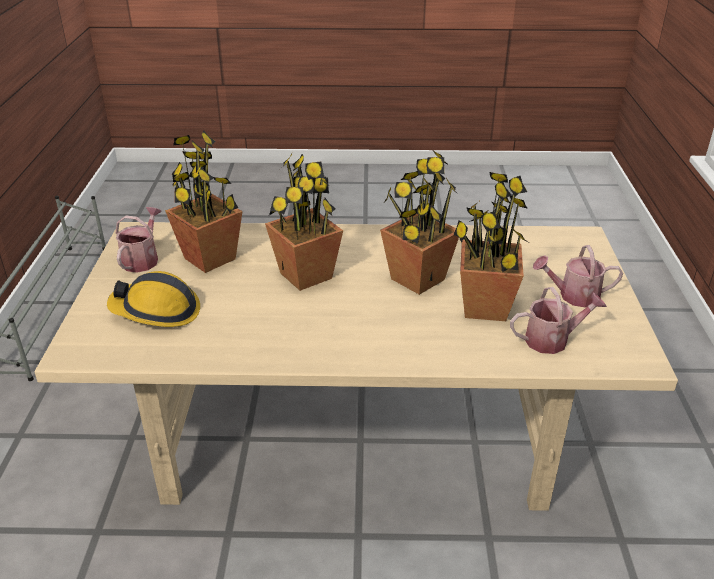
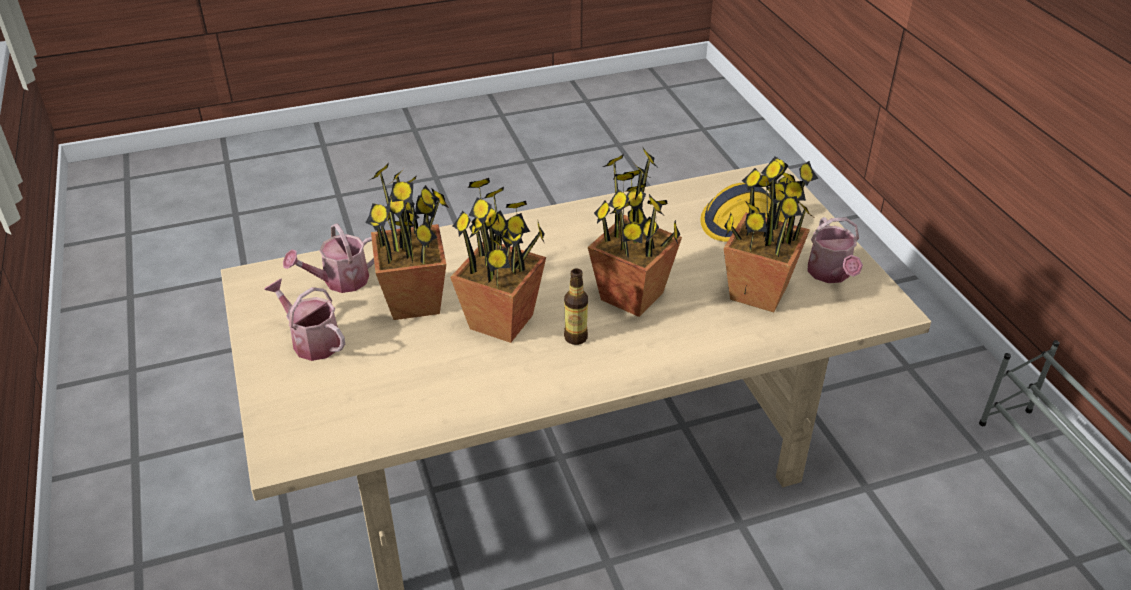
camera: 160 degrees right, 5 degrees up
(367, 258) = (576, 337): none -> bottle
(573, 296) = (312, 341): watering can -> watering can turned 120 degrees counterclockwise

